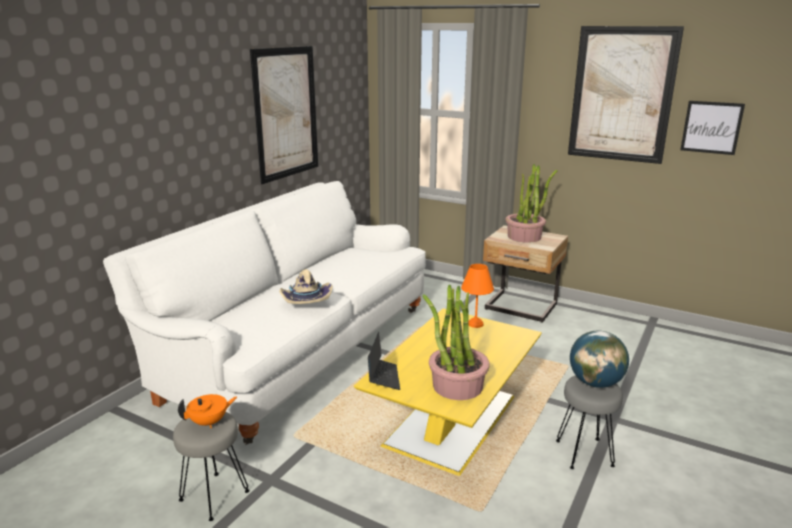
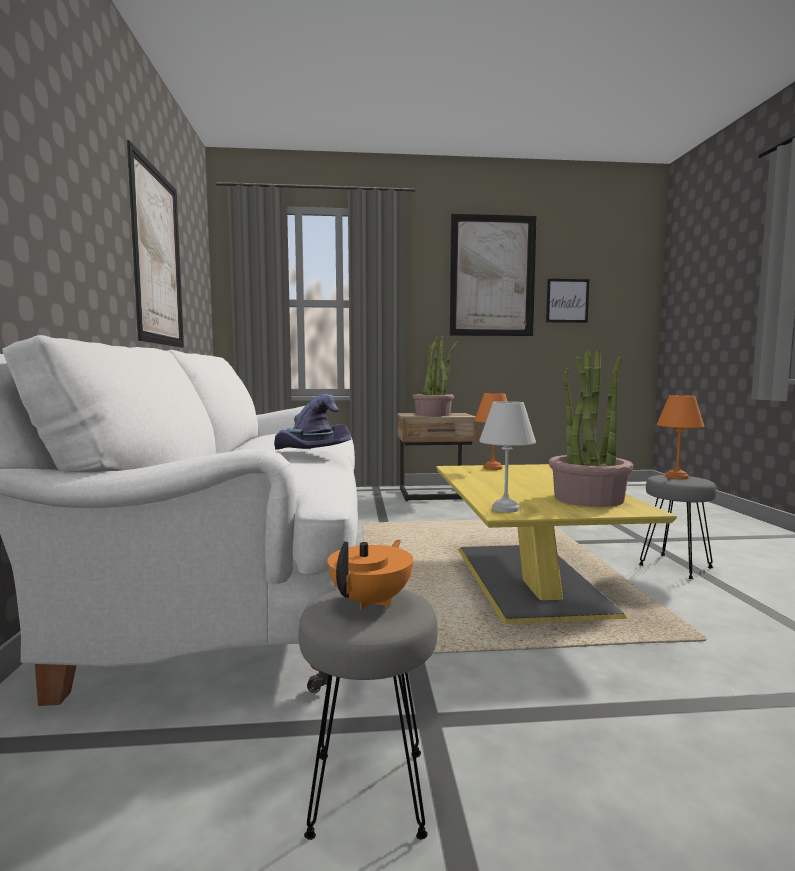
camera: 35 degrees left, 15 degrees down
(305, 301) = (310, 454): beige hat -> purple hat
(383, 377) = (504, 508): laptop -> white table lamp
(595, 382) = (676, 477): globe -> orange table lamp

